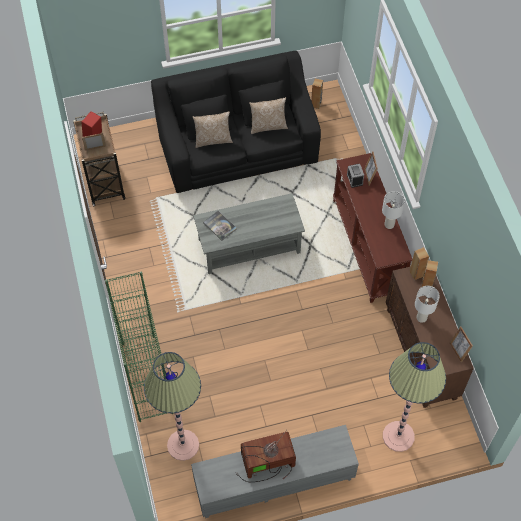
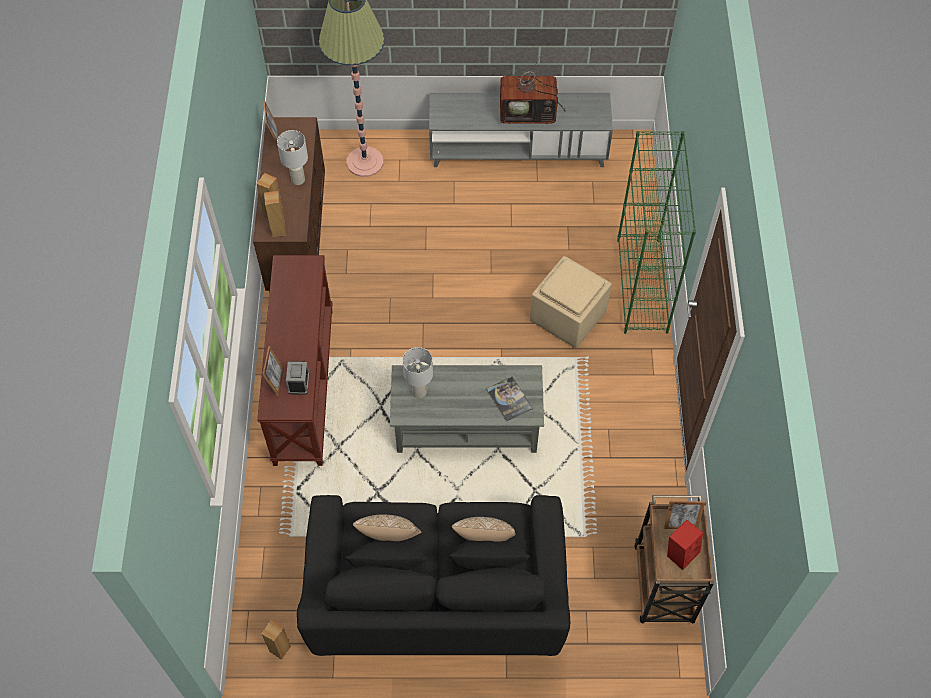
camera: 165 degrees left, 0 degrees up
(183, 445) = (611, 205): floor lamp -> none
(197, 339) = (569, 316): none -> beige ottoman
(389, 224) = (281, 306): white table lamp -> white table lamp (420, 391)

